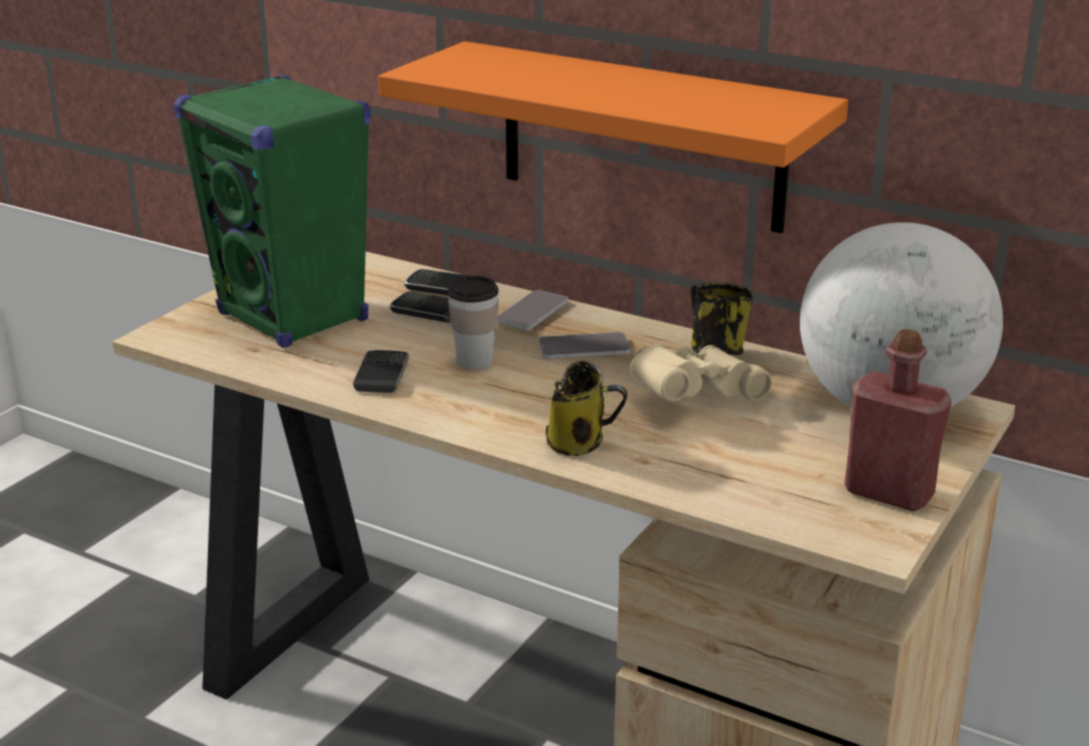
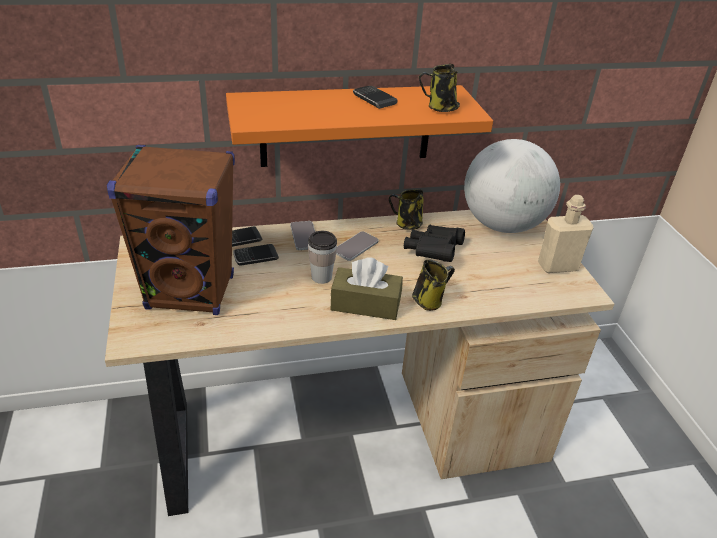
camera: 45 degrees left, 10 degrees up
(293, 318) = (191, 293): green speaker -> brown speaker
(381, 376) = (292, 307): phone -> phone (374, 99)
(480, 410) = (365, 304): none -> brown tissue box
(691, 396) = (433, 253): beige binoculars -> black binoculars
(727, 113) = (440, 108): none -> mug
(888, 493) = (557, 266): red bottle -> beige bottle

